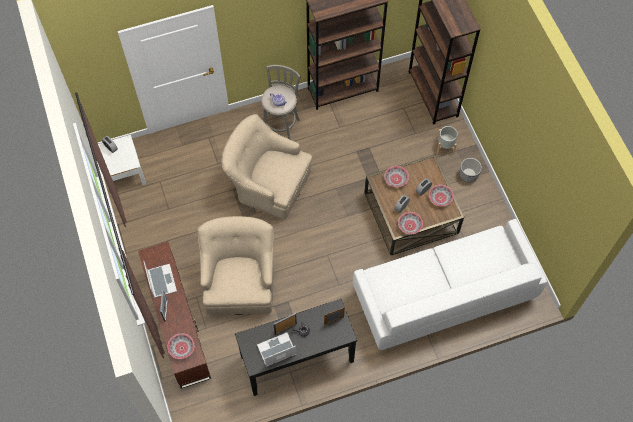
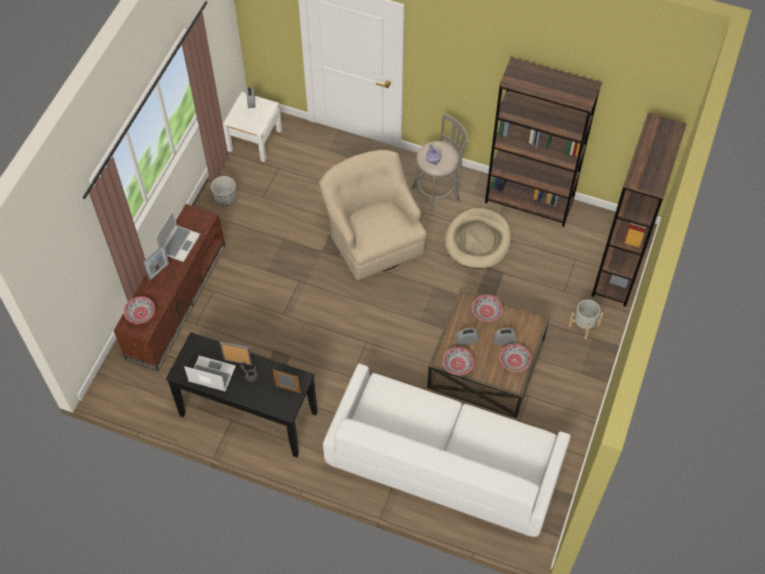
camera: 40 degrees right, 5 degrees down
(240, 281) = (264, 306): beige armchair -> none
(335, 138) = (478, 240): none -> beige dog bed
(468, 175) = (581, 370): planter -> planter (225, 198)

